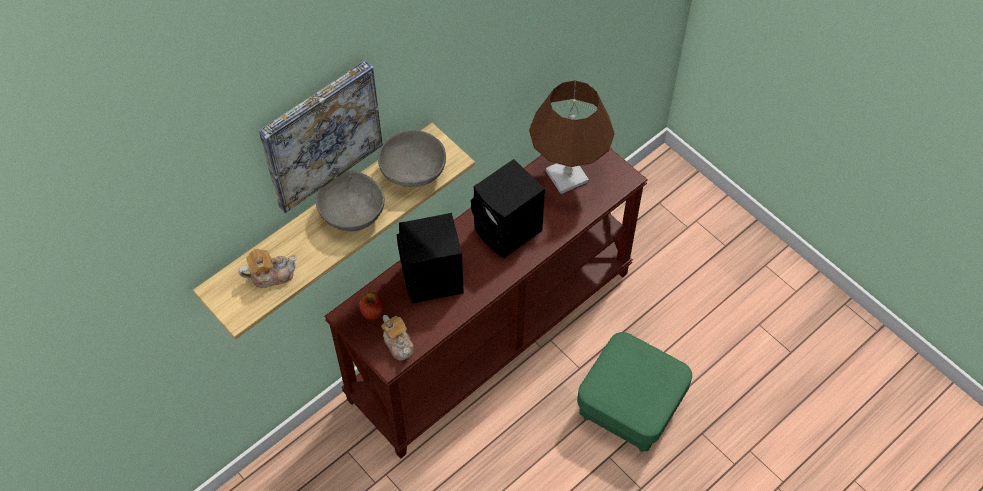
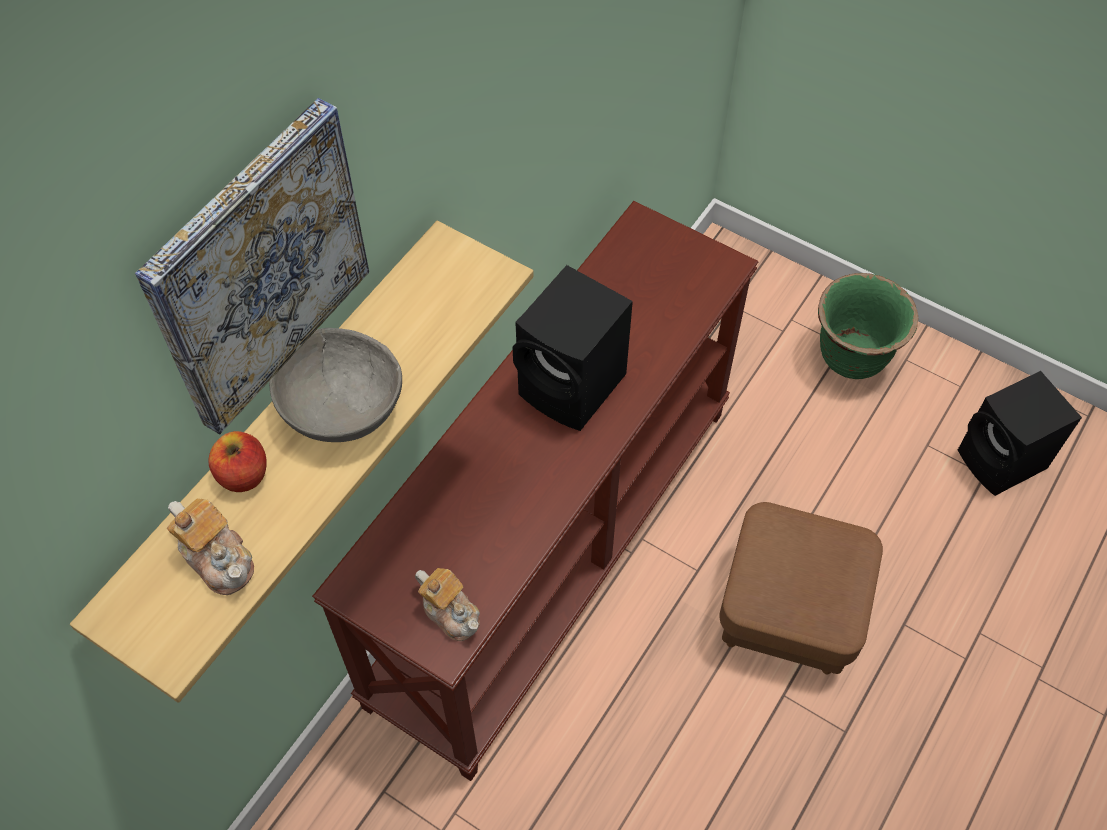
camera: 15 degrees left, 0 degrees up
(271, 275) = (219, 558): teapot -> teapot turned 75 degrees clockwise
(372, 311) = (391, 568): apple -> apple (243, 474)
(414, 172) = (433, 311): grey bowl -> none
(432, 281) = (477, 494): black speaker -> black speaker (1002, 462)
(567, 176) = (637, 282): brown table lamp -> none
(629, 408) = (789, 612): green ottoman -> brown ottoman
(728, 255) = (852, 358): none -> green planter

